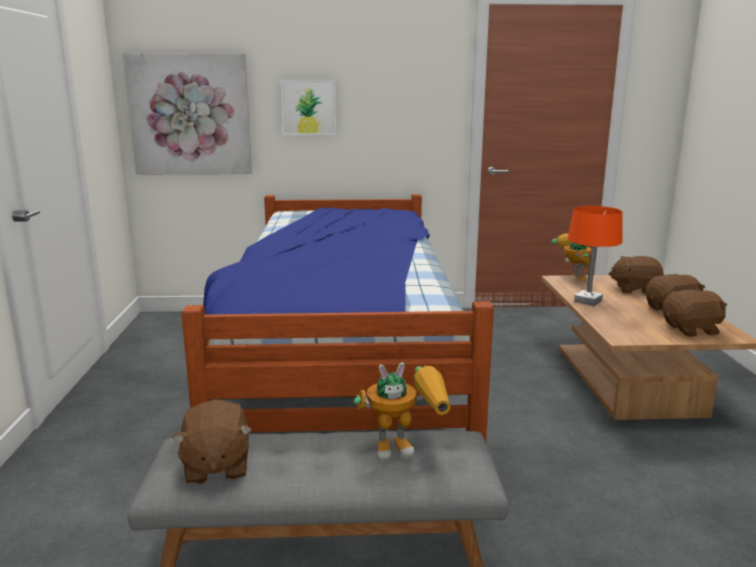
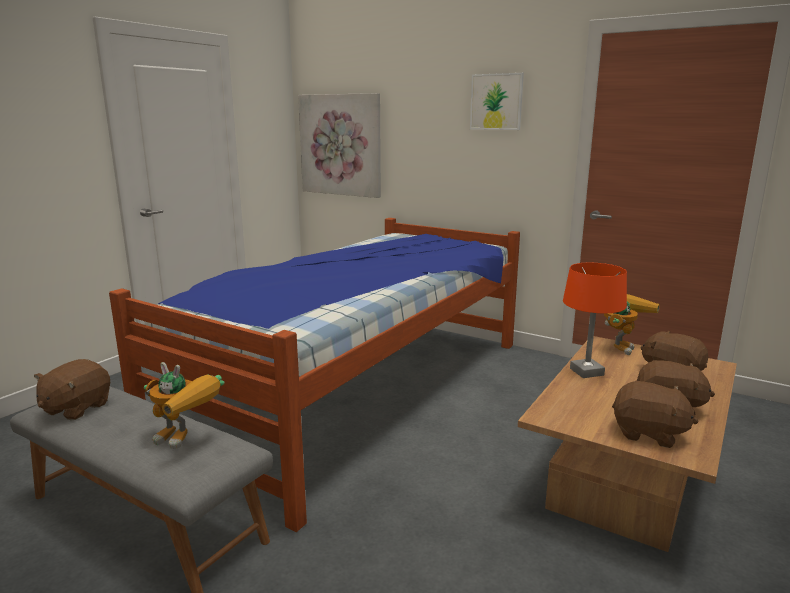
camera: 35 degrees right, 0 degrees up
(308, 107) = (426, 141): picture -> picture (496, 102)

